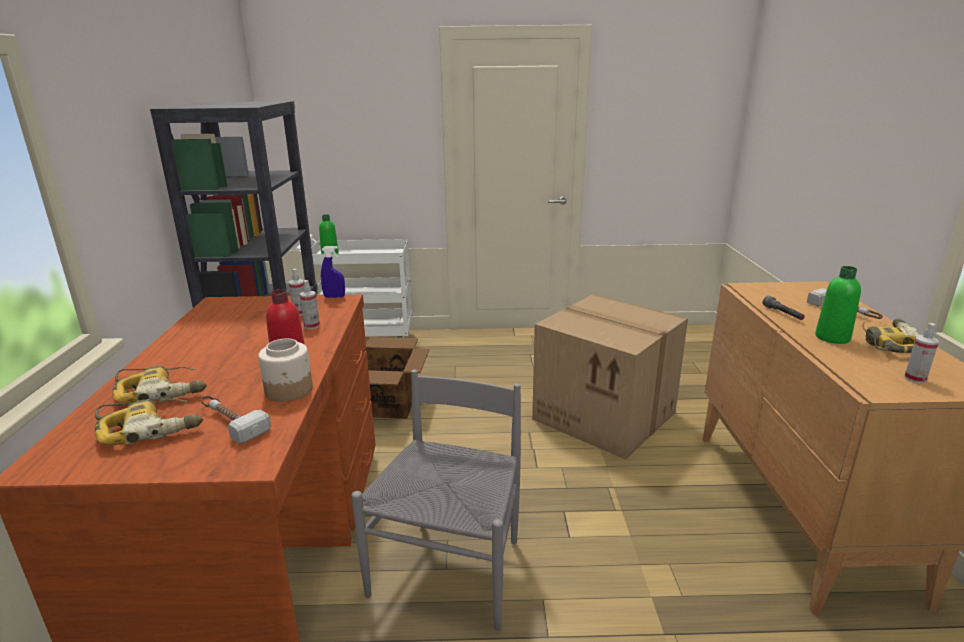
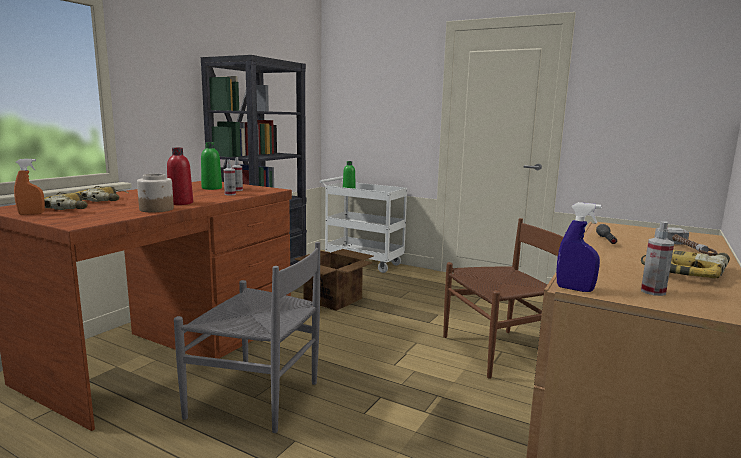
camera: 30 degrees right, 10 degrees down
(123, 463) = (31, 214): none -> orange spray bottle
(230, 421) = (104, 212): hammer -> none
(334, 297) = (272, 188): blue spray bottle -> blue spray bottle (574, 289)
(451, 568) = (257, 398): grey chair -> grey chair turned 60 degrees clockwise
(606, 415) = (498, 351): cardboard box -> brown chair
(832, 338) = (624, 258): green bottle -> green bottle (211, 188)

